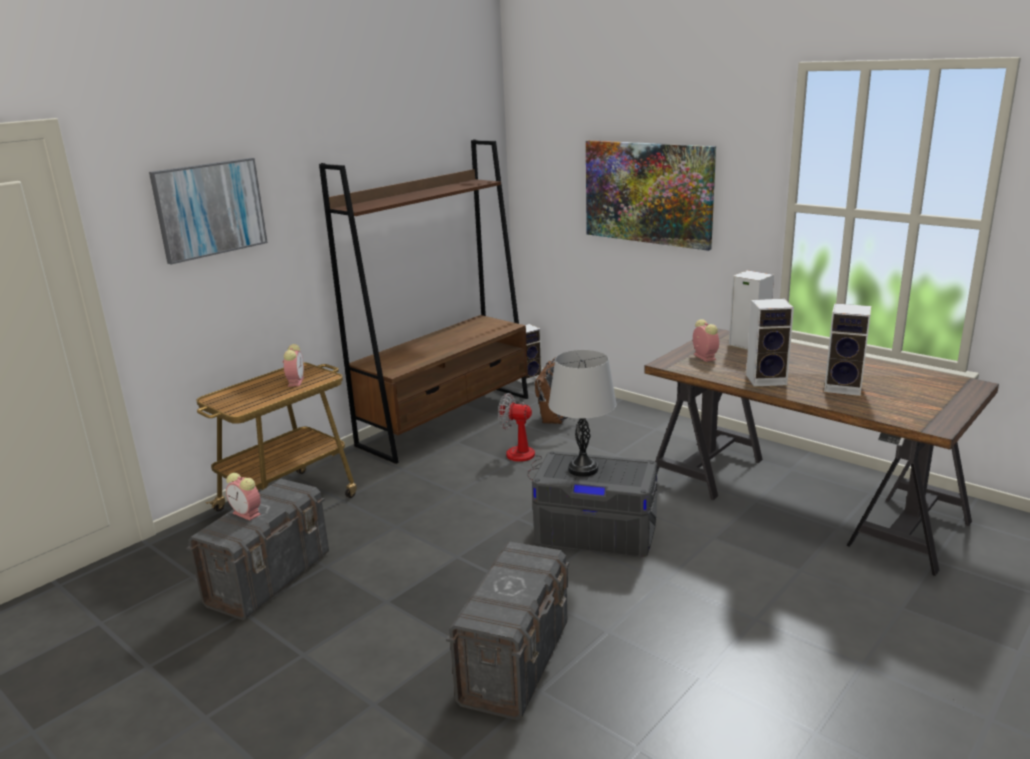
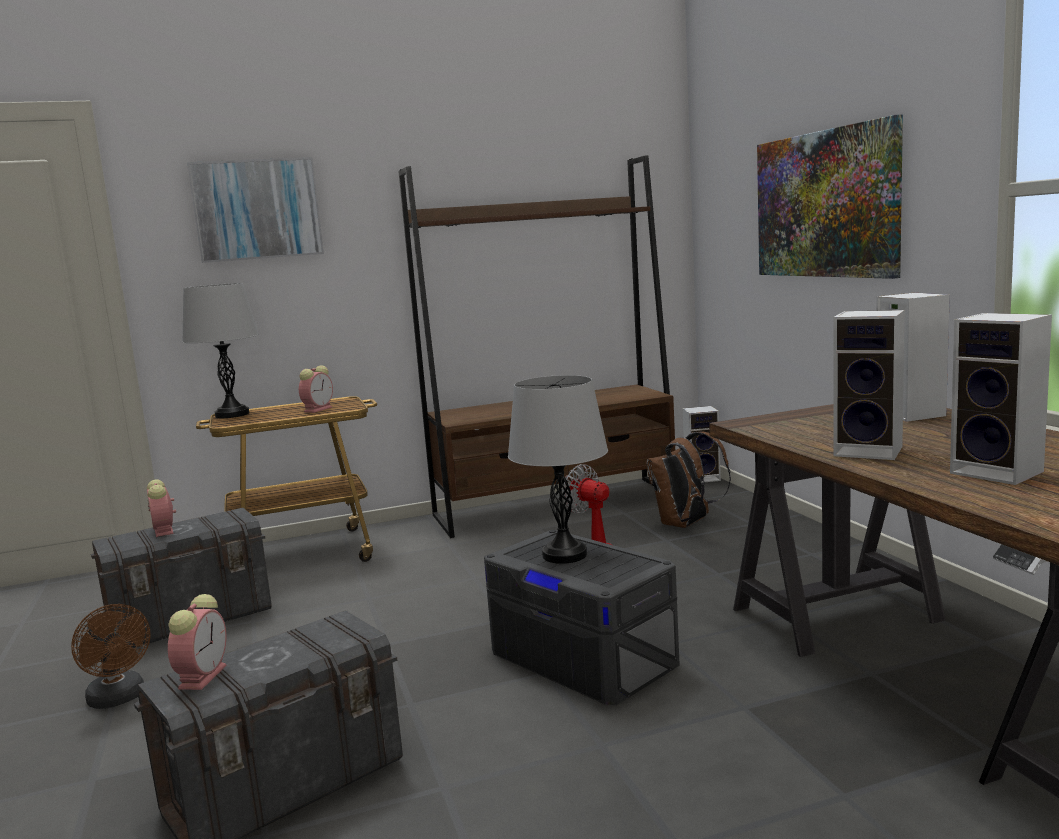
camera: 30 degrees right, 10 degrees down
(221, 398) = (232, 414): none -> grey table lamp
(305, 651) = (119, 699): none -> brown fan
(703, 356) = (812, 421): alarm clock -> alarm clock (203, 675)

